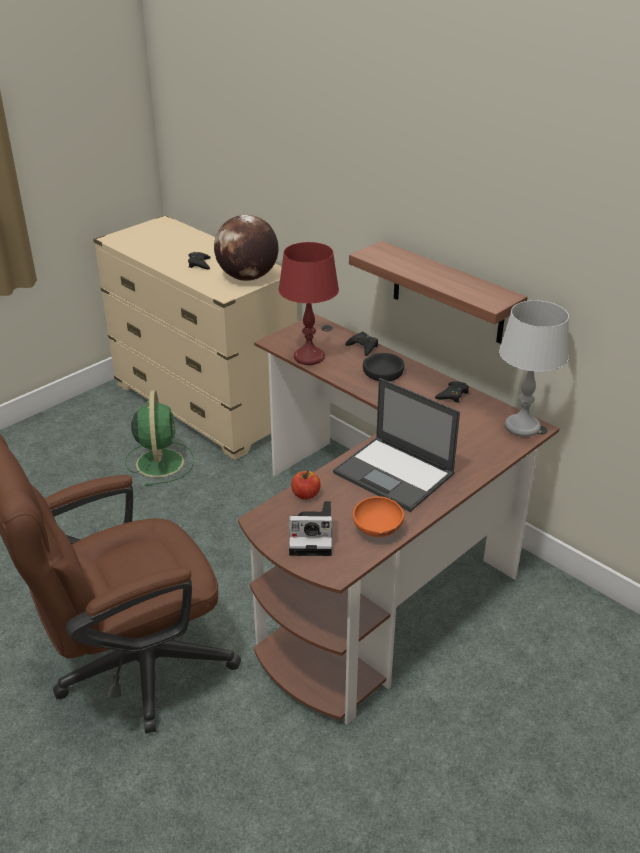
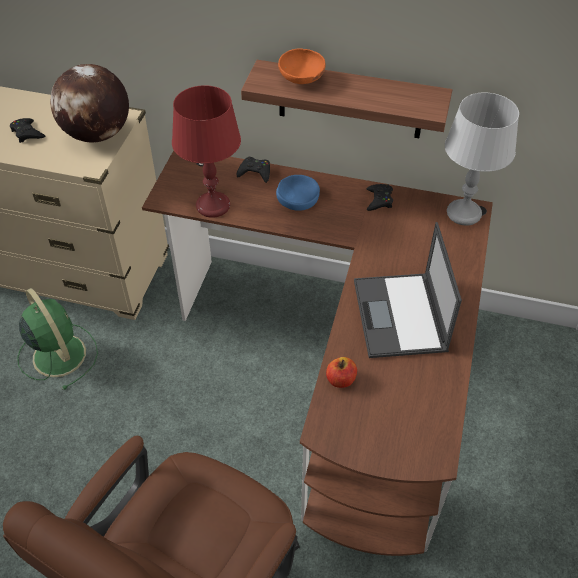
camera: 30 degrees left, 15 degrees up
(313, 537) = (386, 428): camera -> none
(376, 530) = (434, 391): orange bowl -> orange bowl (301, 80)
(383, 372) = (297, 197): black bowl -> blue bowl
(395, 474) = (400, 316): laptop -> laptop turned 75 degrees clockwise

